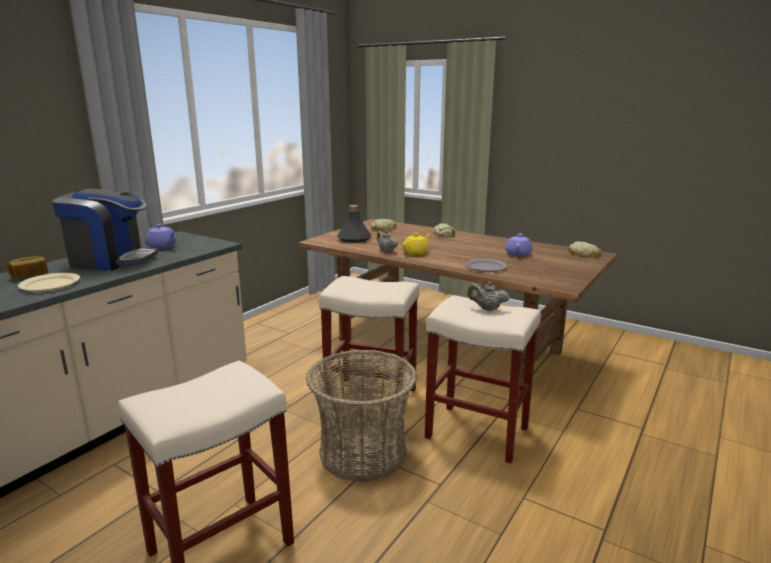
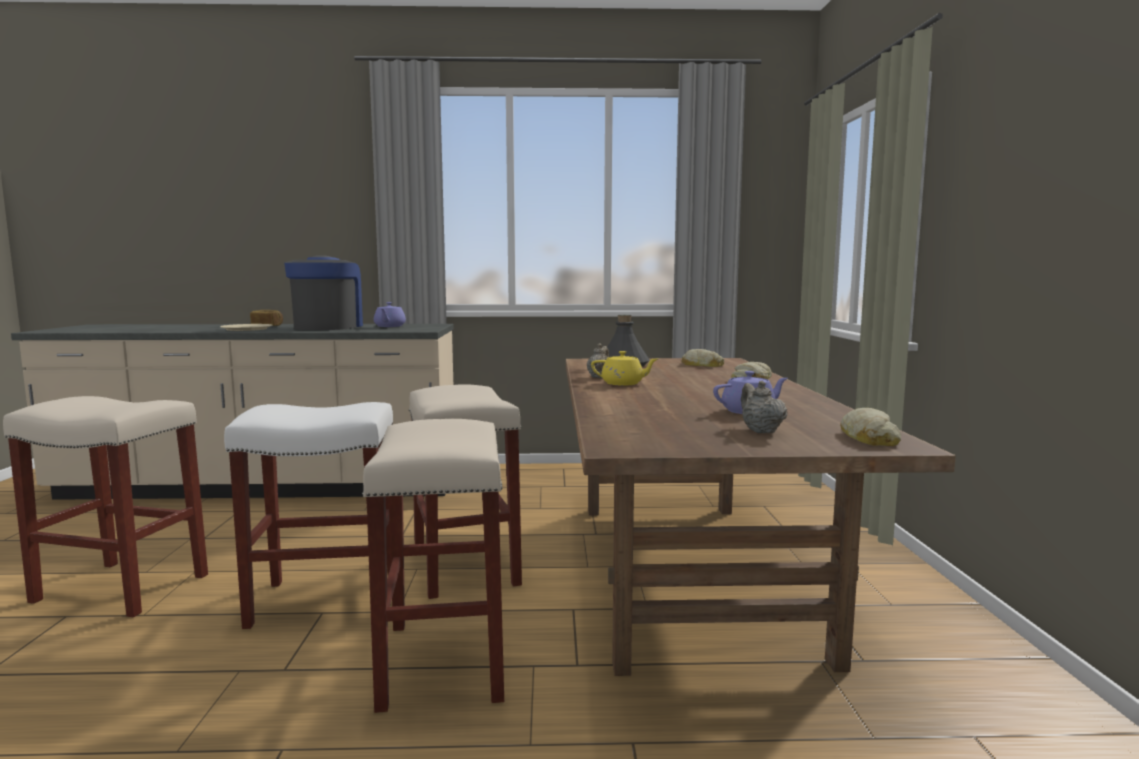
camera: 55 degrees right, 10 degrees down
(111, 260) = (328, 327): coffee machine -> coffee machine turned 150 degrees counterclockwise
(362, 453) = (328, 600): basket -> white stool
(486, 267) = (625, 409): grey plate -> none
(487, 309) = (444, 436): beige teapot -> beige teapot (760, 431)

